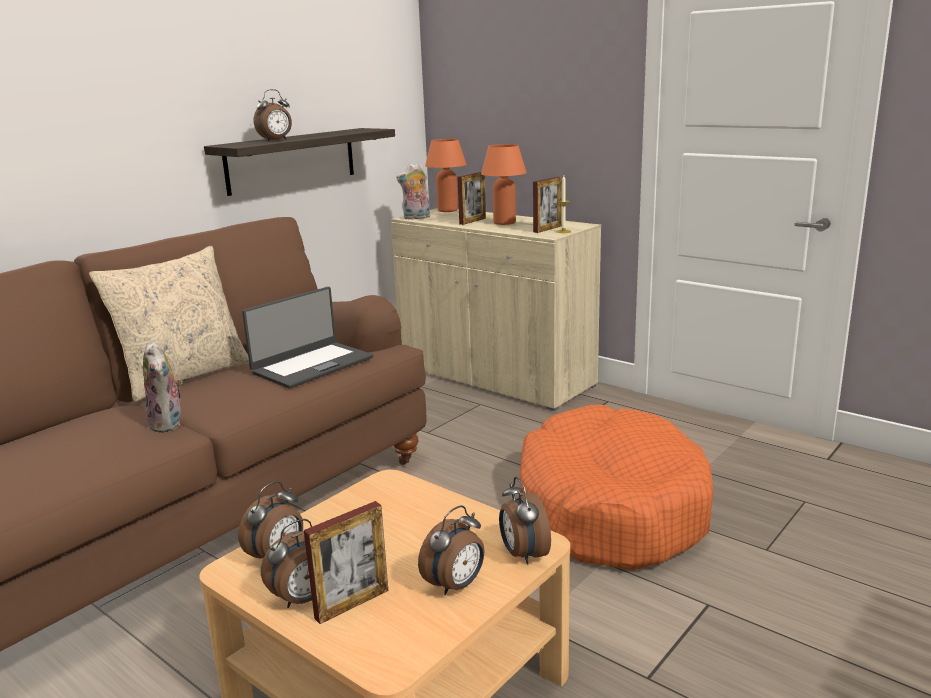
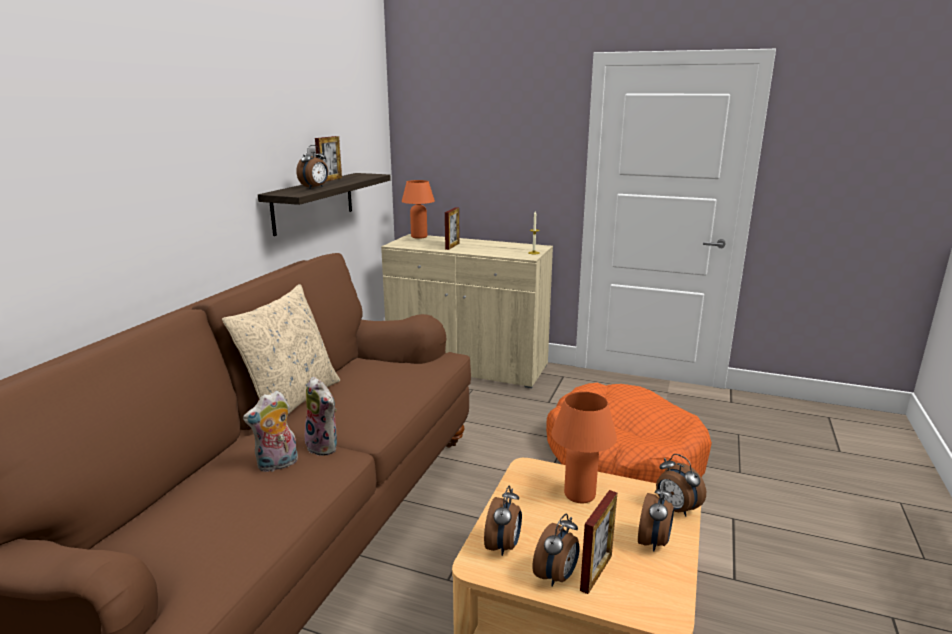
camera: 20 degrees left, 0 degrees up
(312, 365) = (399, 378): laptop -> none
(416, 218) = (402, 245): plush toy -> plush toy (277, 465)
(504, 223) = (479, 247): orange table lamp -> orange table lamp (579, 495)
(547, 229) = (519, 251): picture frame -> picture frame (330, 180)

